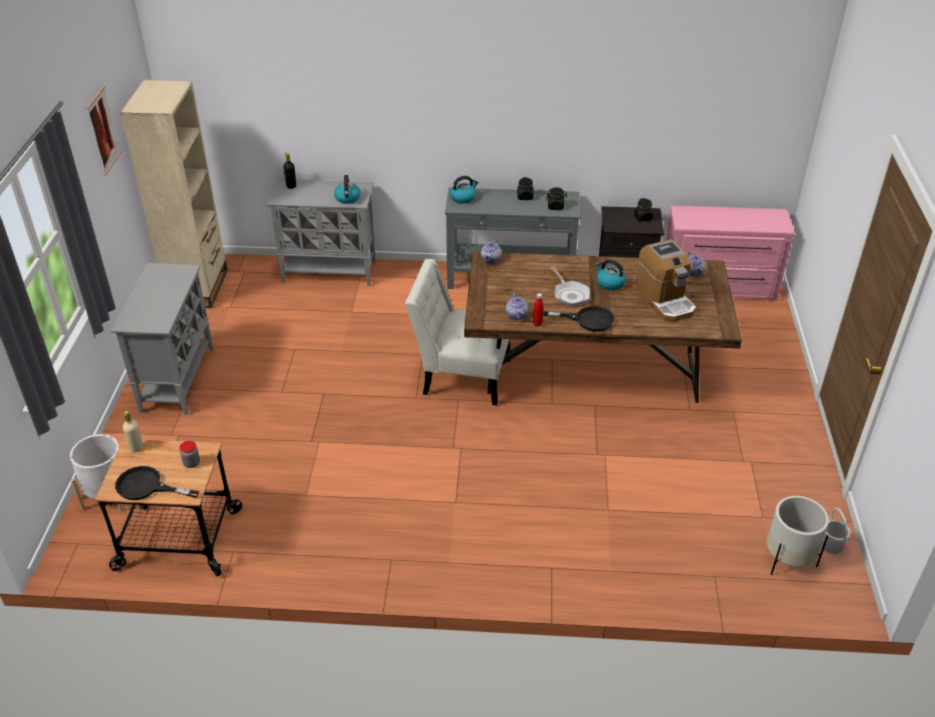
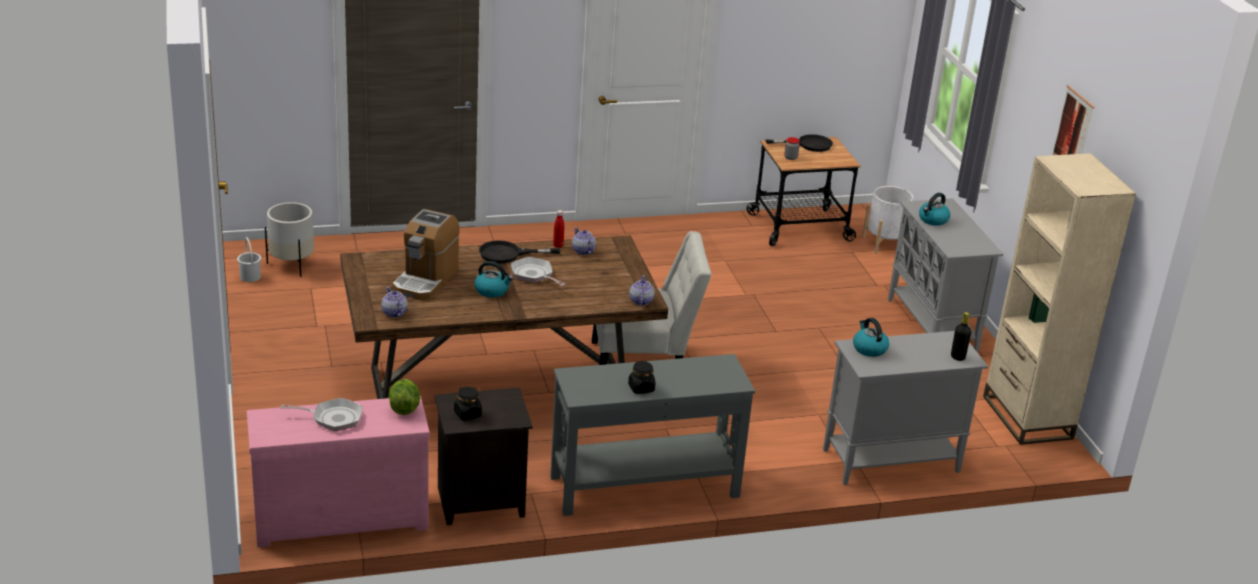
camera: 160 degrees right, 10 degrees down
(136, 447) = (842, 161): beige bottle -> none
(463, 198) = (724, 376): kettle -> kettle (933, 220)
(555, 206) = (592, 378): black jar -> none
(665, 301) = (425, 280): coffee machine -> coffee machine turned 120 degrees counterclockwise
(686, 221) = (404, 407): none -> lettuce
(734, 220) = (333, 418): none -> frying pan

